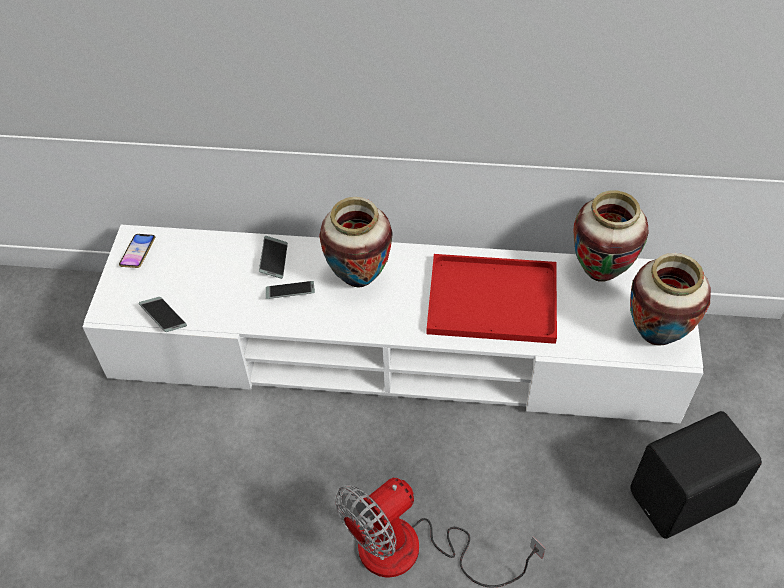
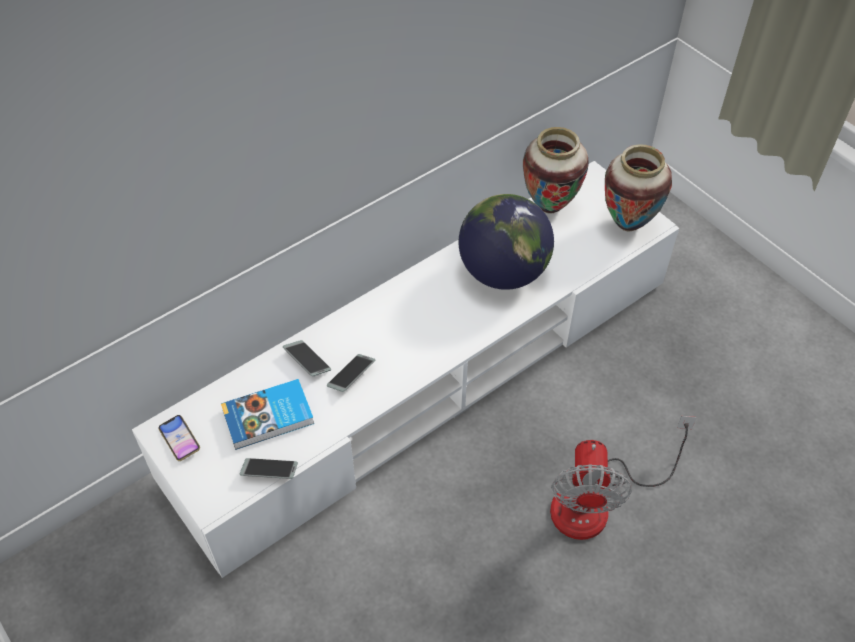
camera: 45 degrees left, 0 degrees up
(205, 280) = (269, 417): none -> book
(358, 279) = (391, 327): vase -> none
(495, 299) = (503, 272): red tray -> globe
(684, 500) = (712, 330): black speaker -> none

